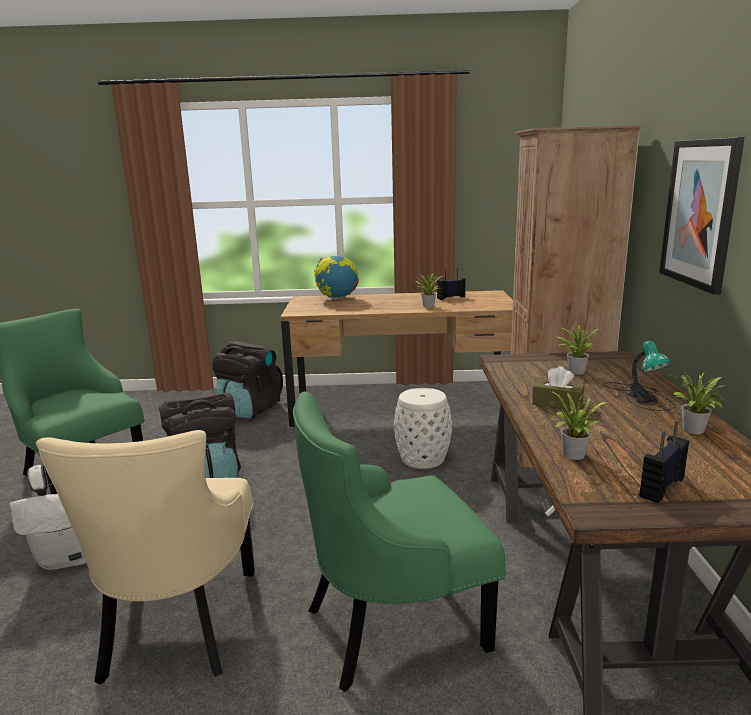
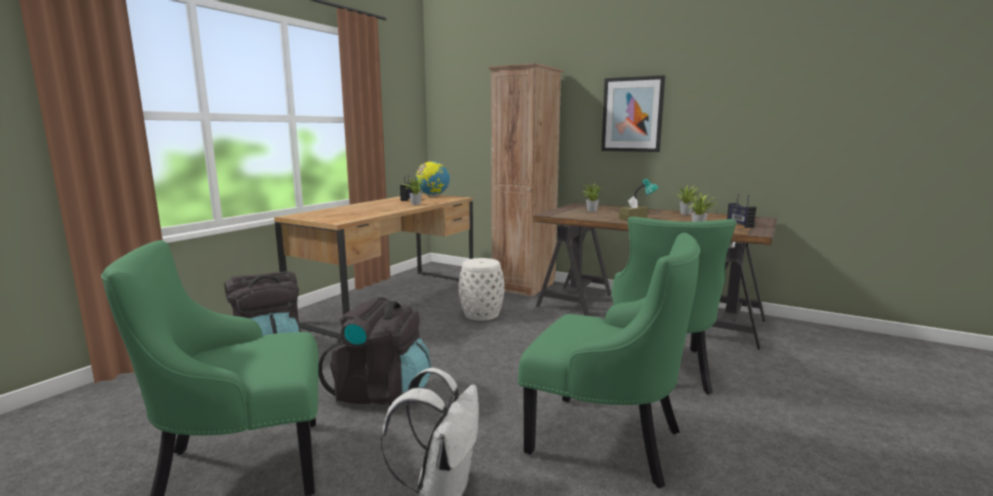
camera: 60 degrees left, 5 degrees down
(179, 620) = (602, 440): beige chair -> green chair
(337, 298) = (327, 211): globe -> globe (433, 196)

